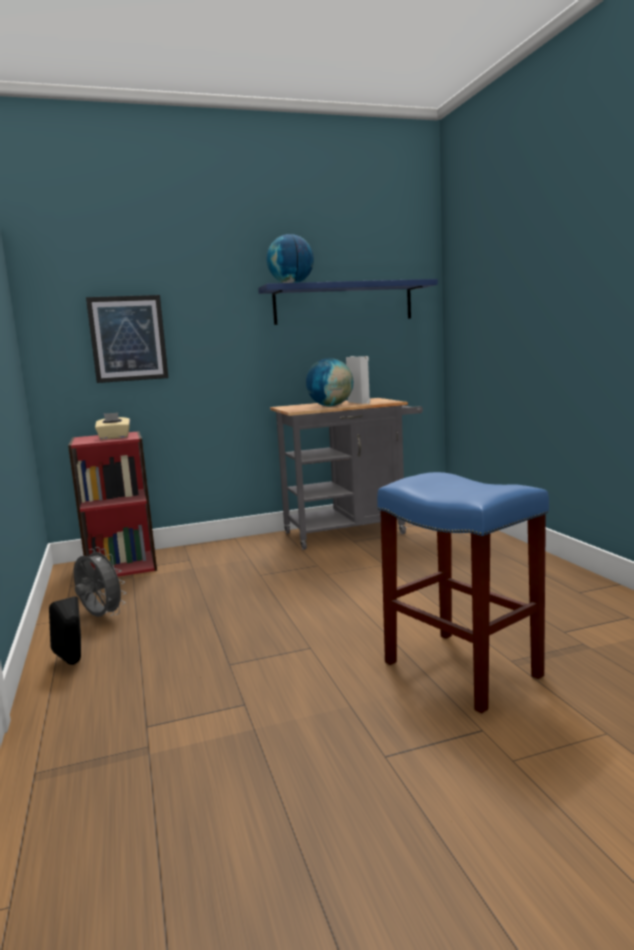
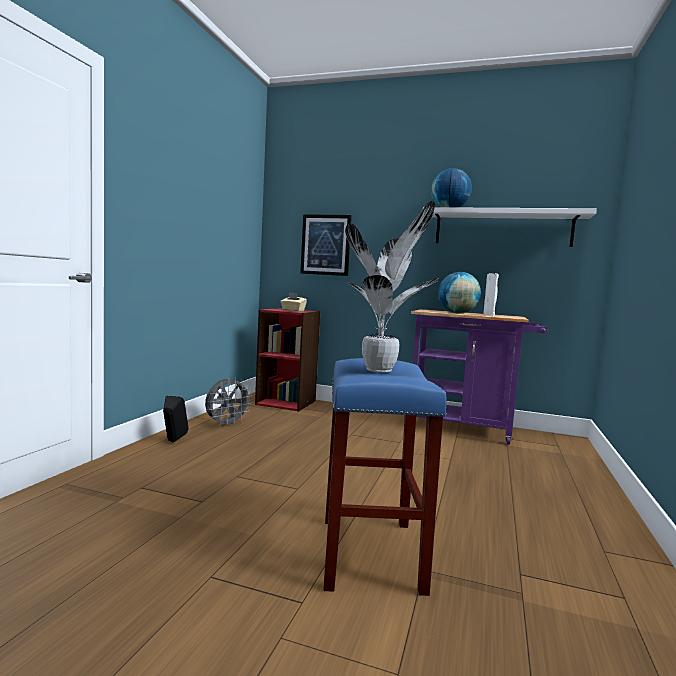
camera: 35 degrees right, 5 degrees down
(100, 617) = (226, 424): grey fan -> grey fan turned 60 degrees clockwise
(343, 303) = (502, 229): blue shelf -> white shelf
(351, 532) = (467, 429): grey cart -> purple cart
(462, 486) = (381, 370): none -> potted plant

